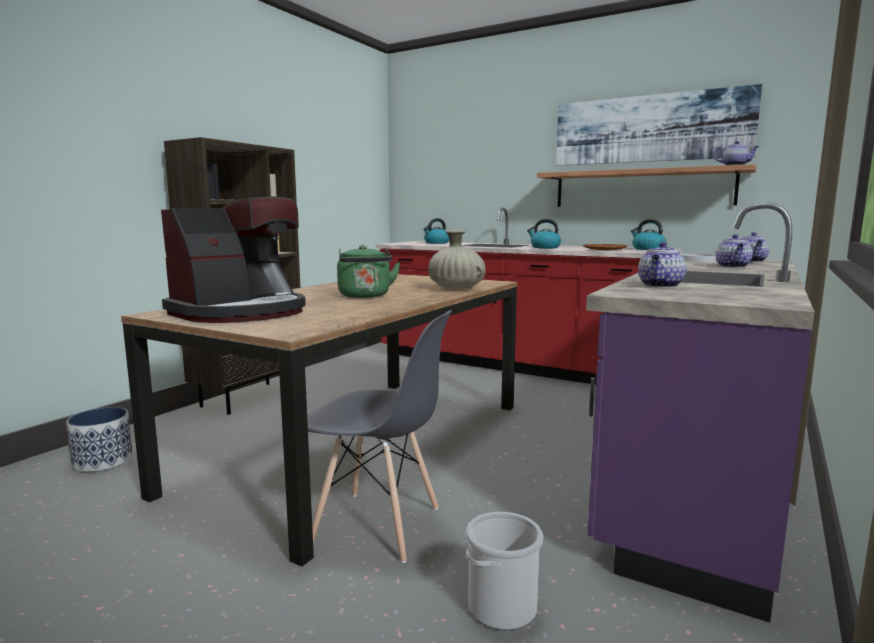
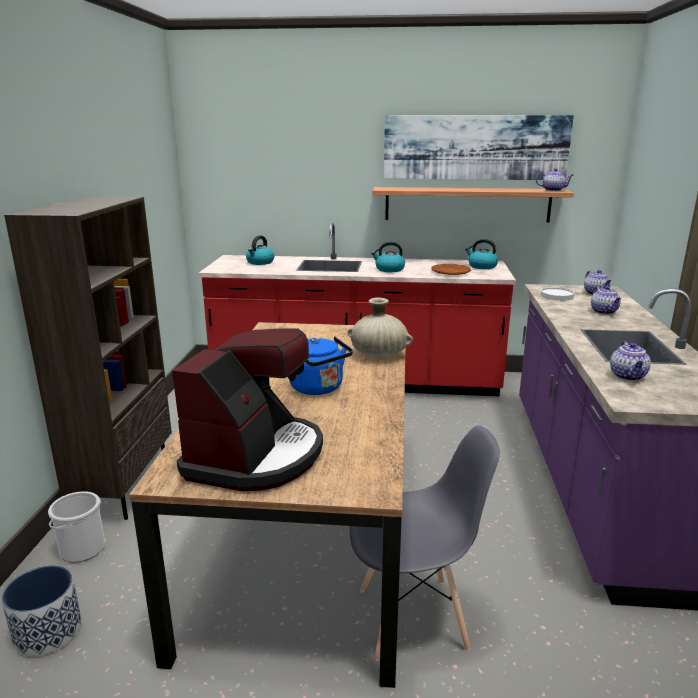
camera: 25 degrees left, 10 degrees up
(365, 296) = (319, 388): green kettle -> blue kettle
(502, 608) = (571, 666): bucket -> bucket (82, 549)

